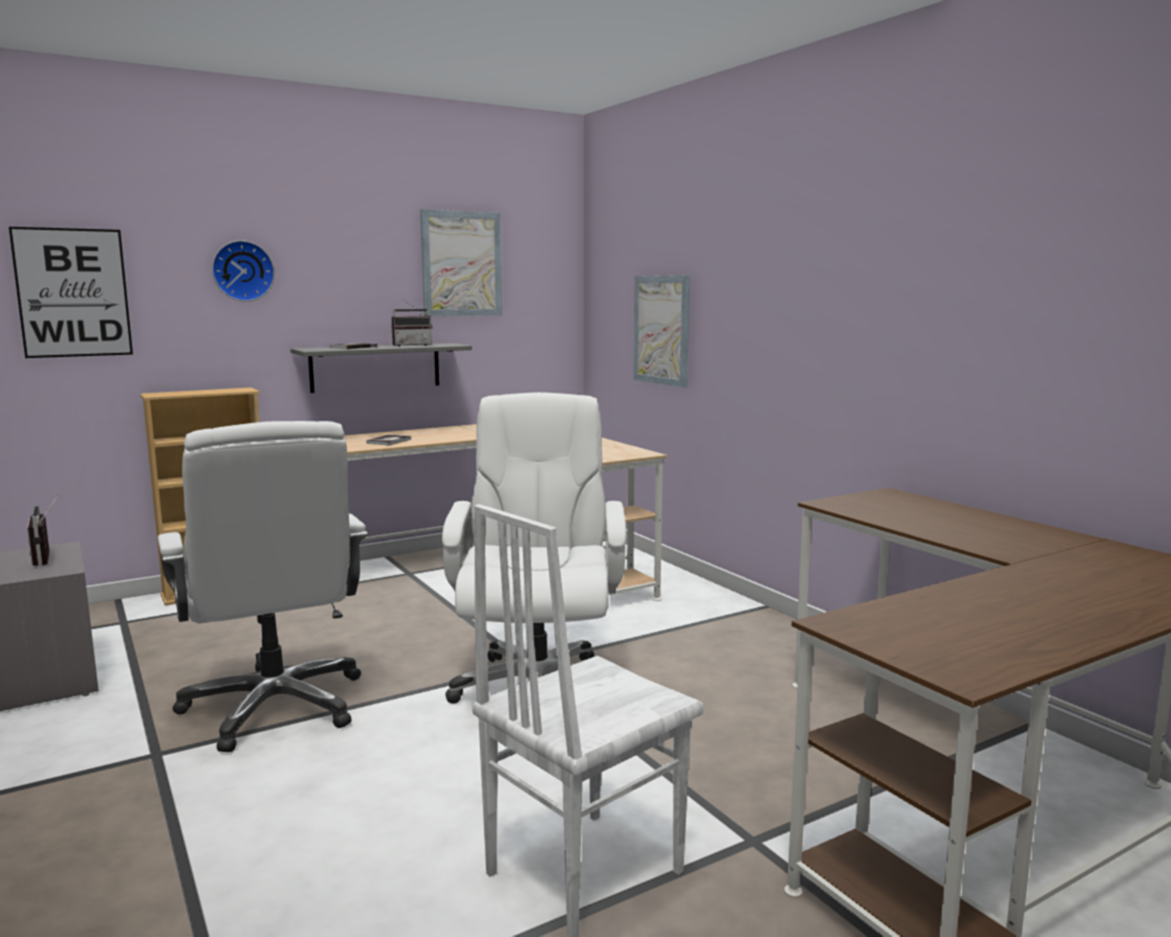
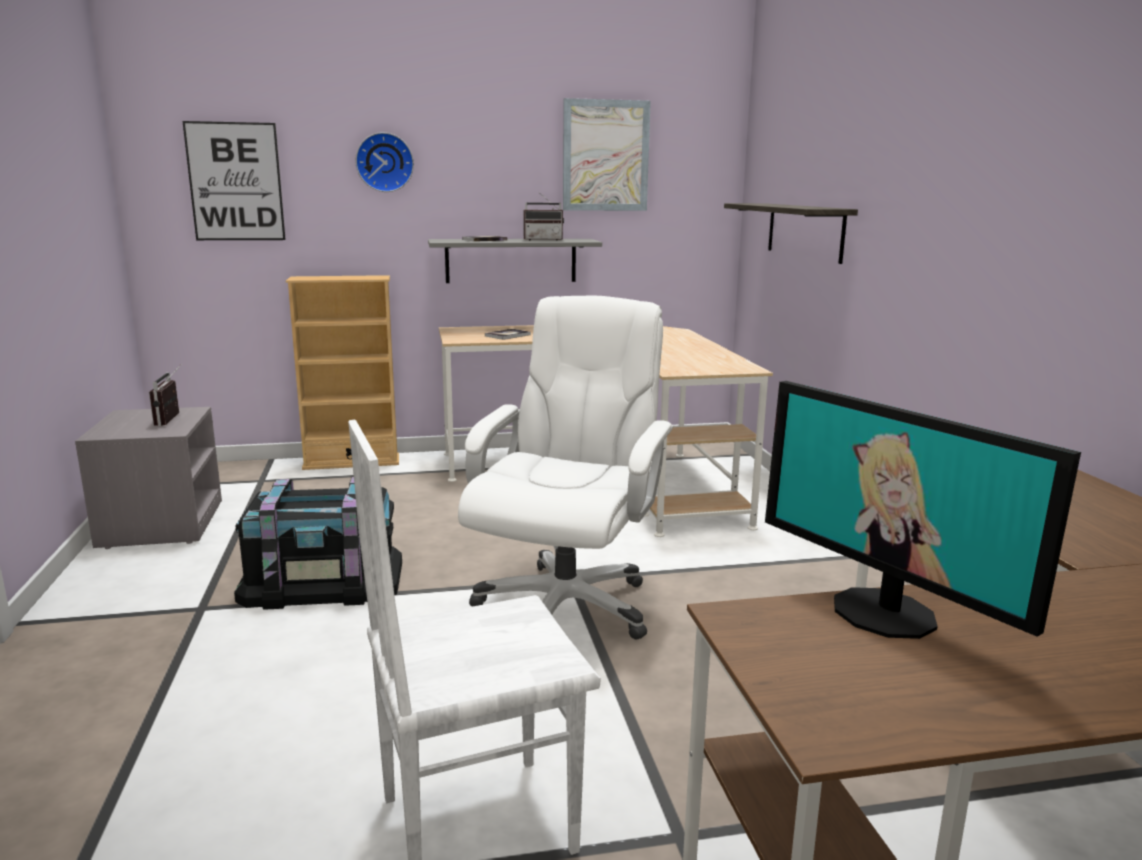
camera: 20 degrees right, 5 degrees up
(275, 706) = (322, 581): white office chair -> black storage box
(661, 330) = (804, 231): picture -> shelf
(925, 605) = (885, 612): none -> monitor

